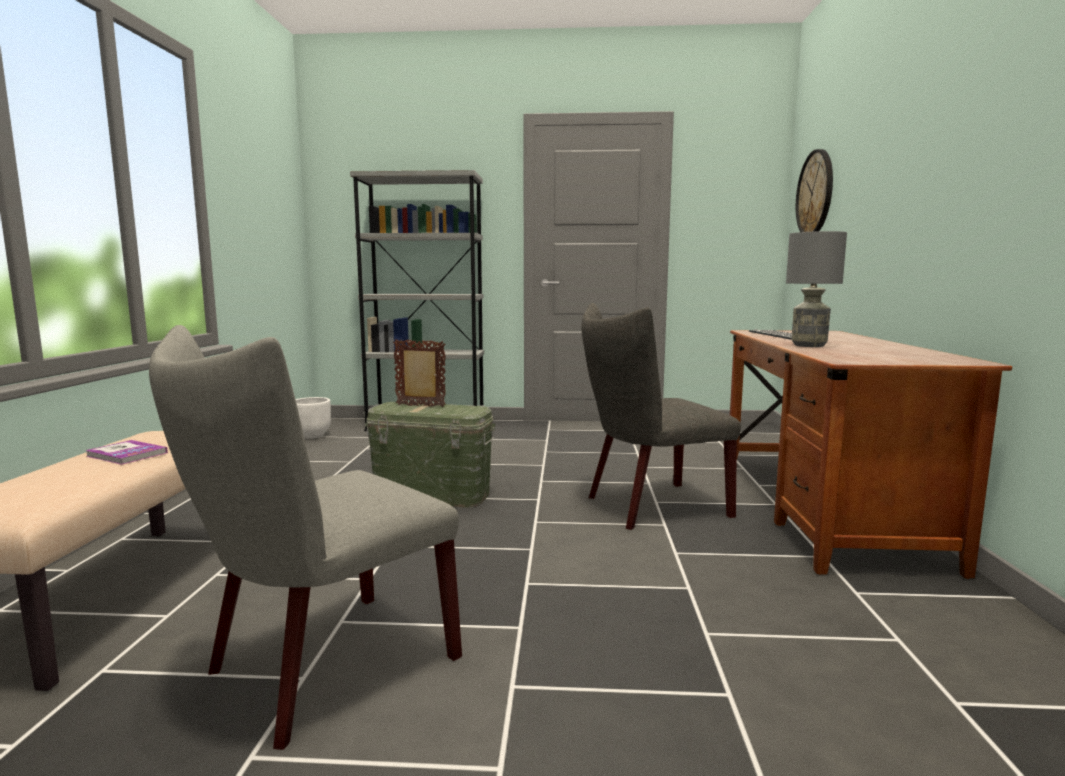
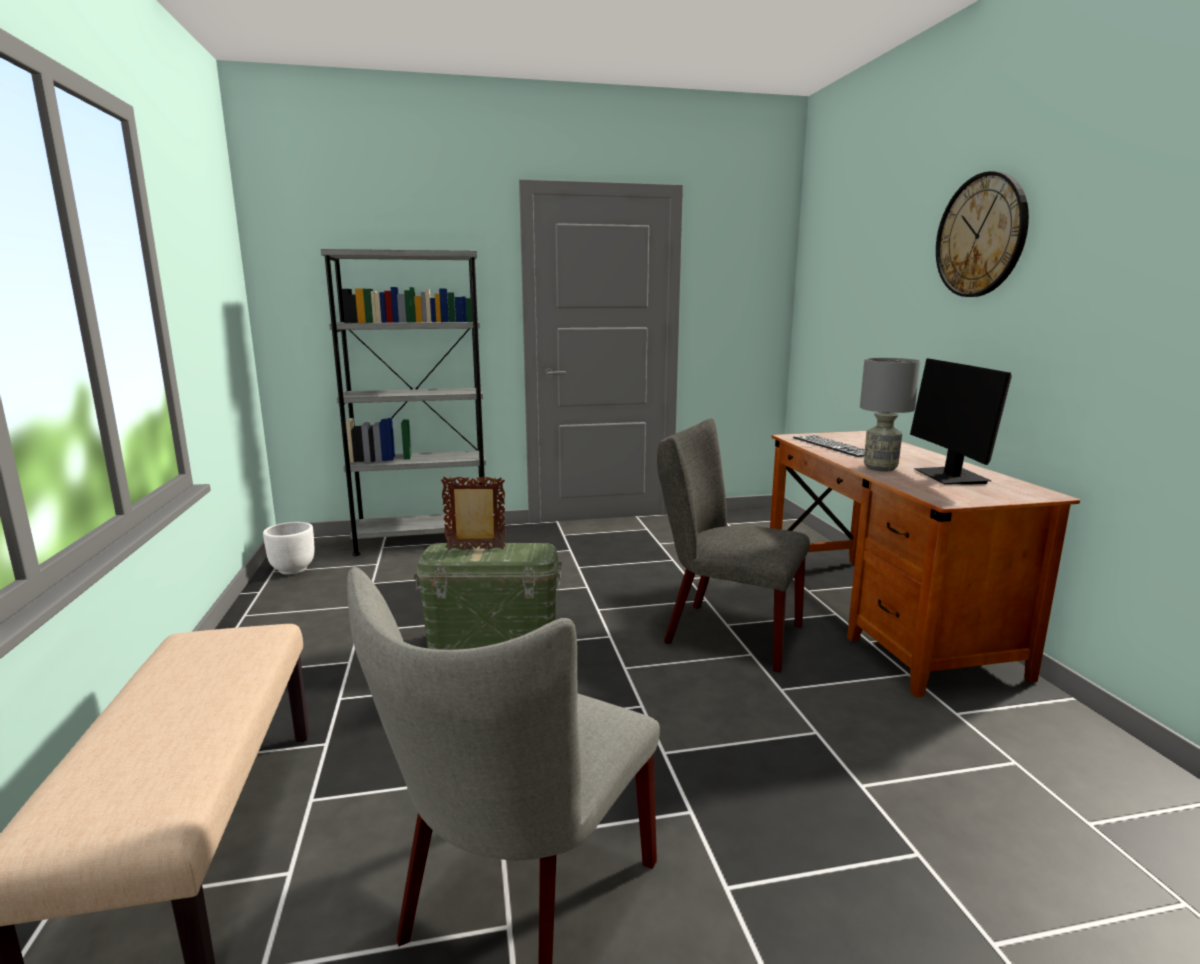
camera: 15 degrees left, 5 degrees up
(127, 454) = (198, 686): book -> none
(649, 507) = (724, 632): grey chair -> grey chair turned 60 degrees clockwise
(815, 193) = (832, 284): wall clock -> wall clock (981, 236)
(879, 351) = (951, 477): none -> monitor

